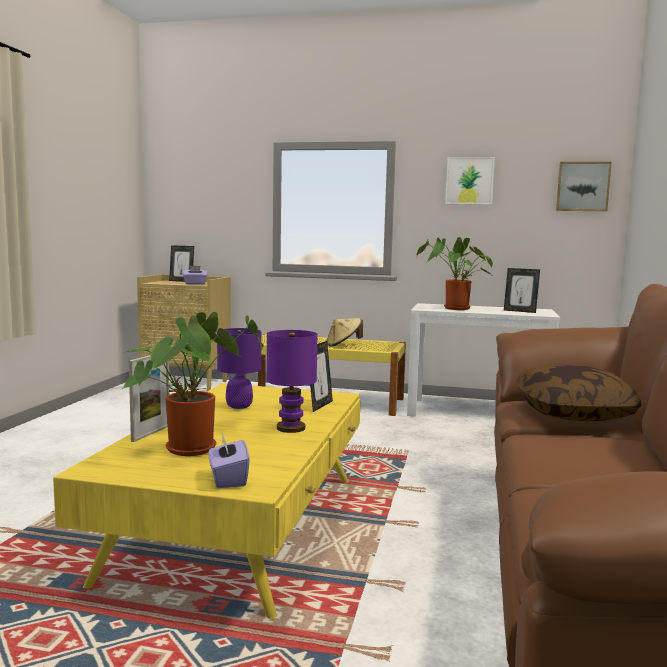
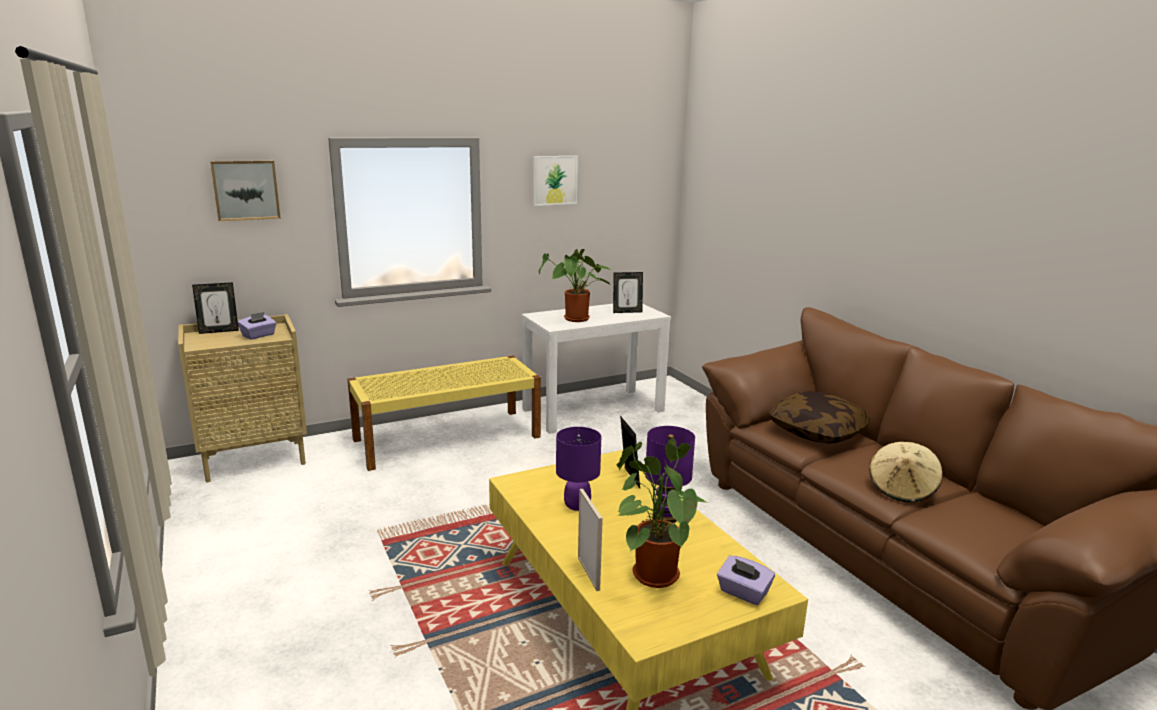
camera: 40 degrees left, 10 degrees up
(343, 345) = (473, 377): beige hat -> beige hat (902, 489)
(582, 186) = (649, 182): picture -> picture (246, 190)

